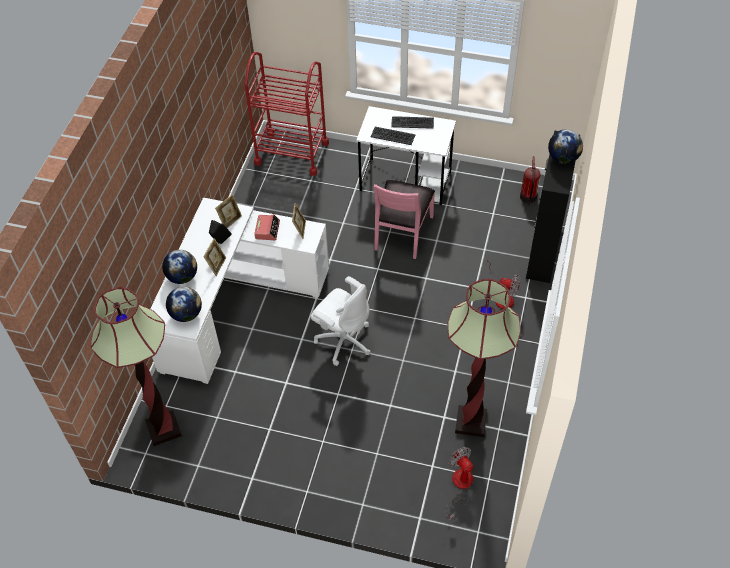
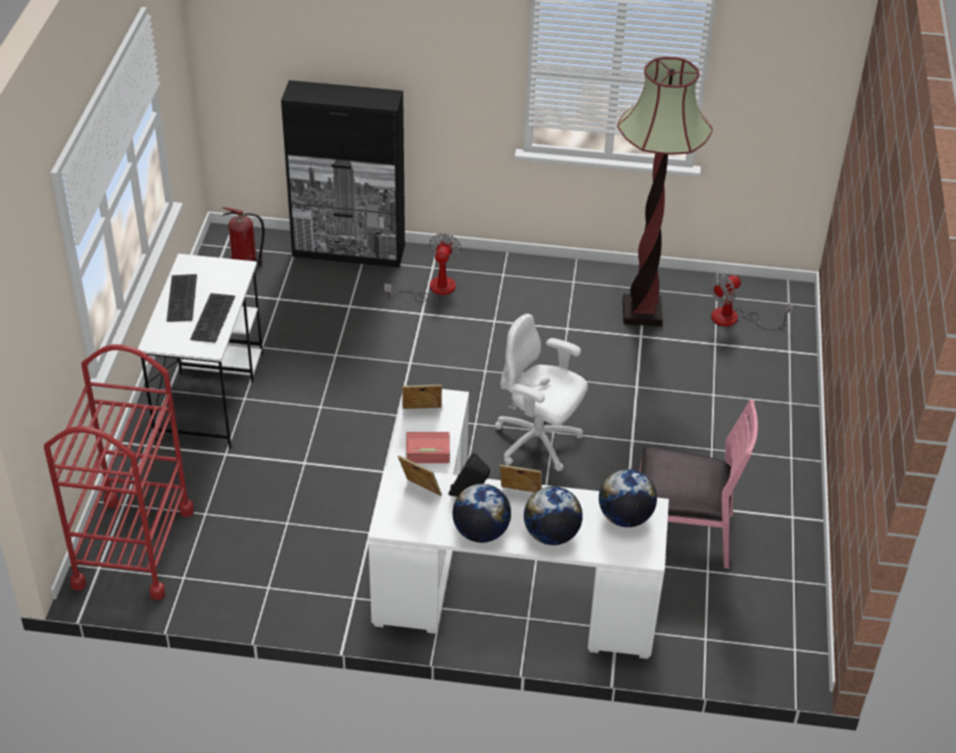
camera: 100 degrees left, 10 degrees down
(163, 429) = (746, 634): floor lamp -> none
(343, 340) = (538, 442): white office chair -> white office chair turned 90 degrees counterclockwise
(402, 233) = (322, 392): pink chair -> pink chair (681, 533)
(563, 158) = (336, 93): globe -> globe (480, 532)

